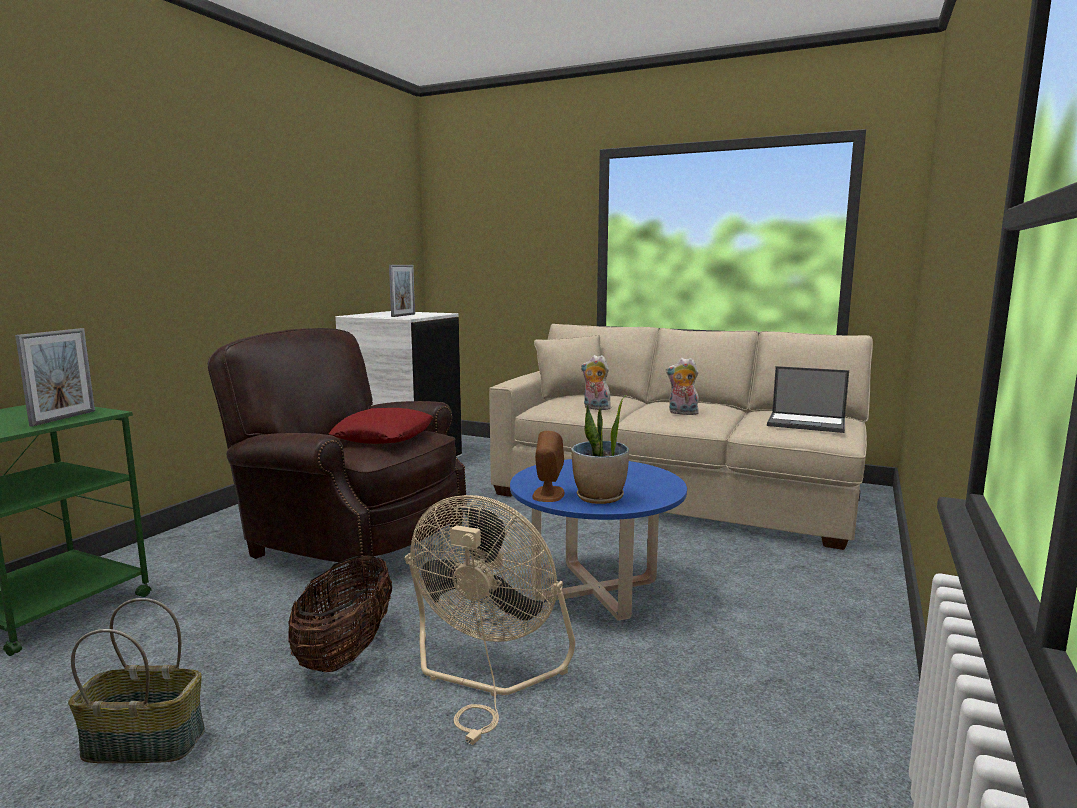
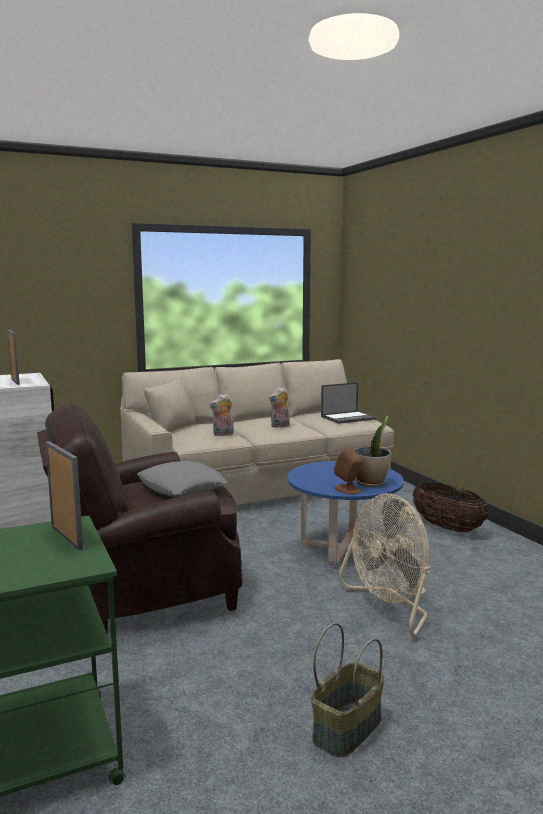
camera: 50 degrees left, 0 degrees up
(346, 652) = (316, 636): basket -> basket (447, 528)
(384, 436) = (181, 487): red pillow -> grey pillow
(480, 674) = (392, 605): beige fan -> beige fan turned 90 degrees counterclockwise

